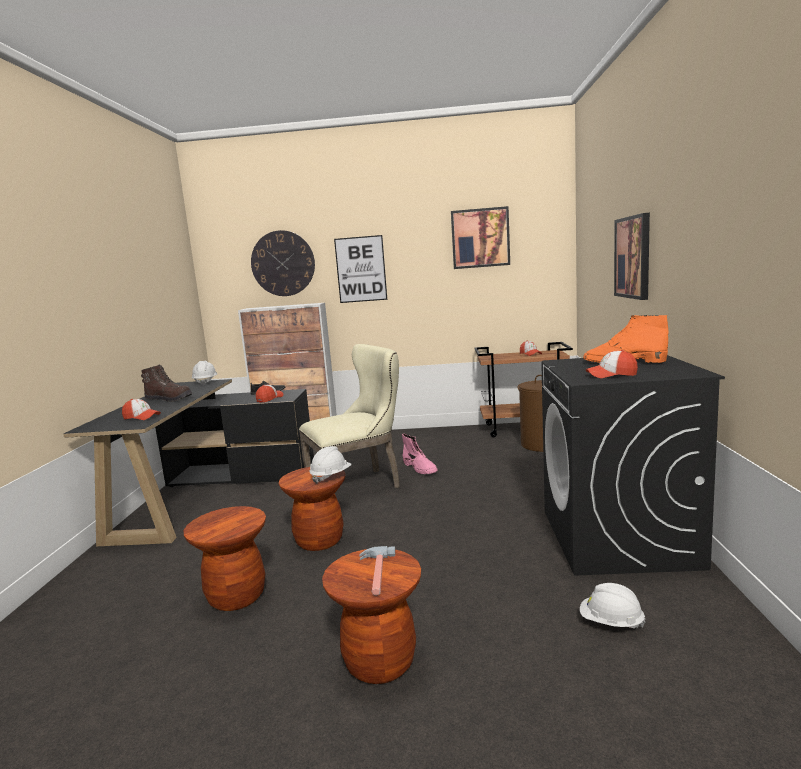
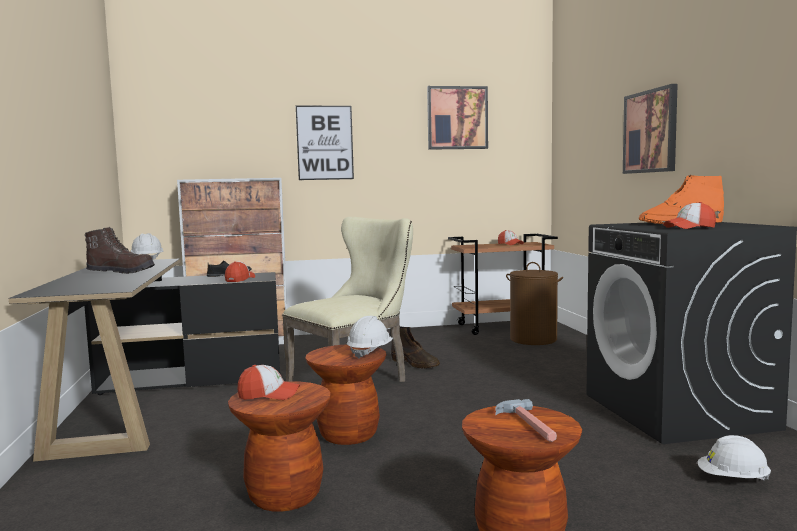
camera: 15 degrees left, 5 degrees down
(141, 417) = (109, 284): cap -> cap (269, 395)
(283, 263) = (231, 129): wall clock -> none
(420, 468) = (415, 364): pink boot -> brown boot

